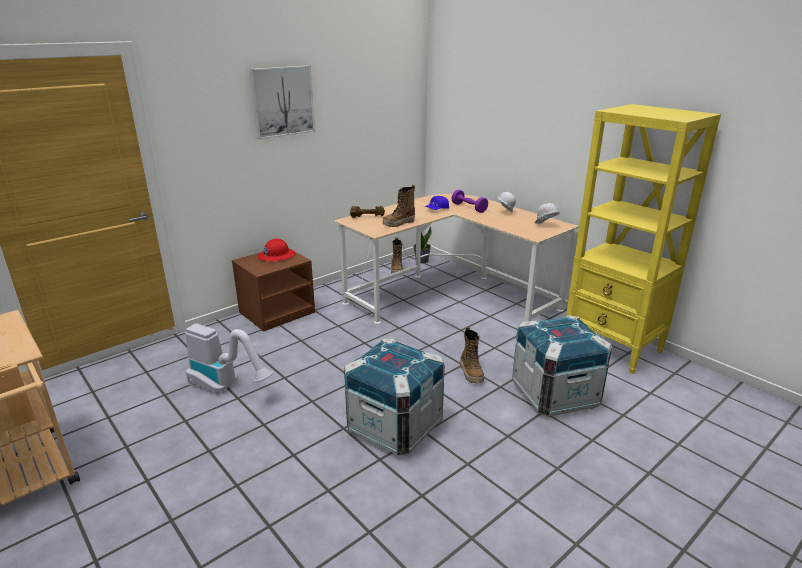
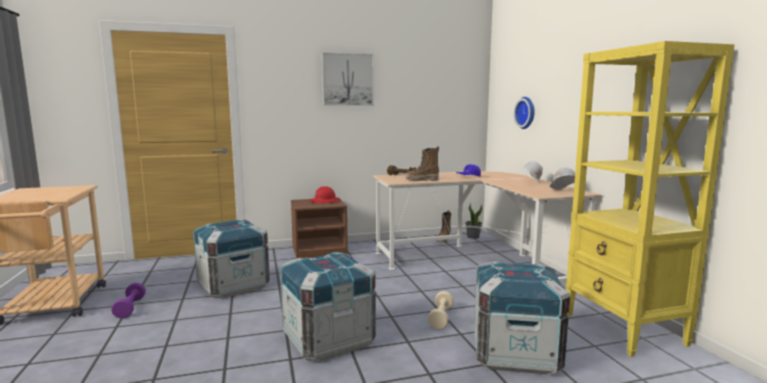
camera: 25 degrees right, 15 degrees down
(227, 387) = (233, 285): vacuum cleaner -> crate
(469, 208) = (500, 178): purple dumbbell -> purple dumbbell (130, 308)
(471, 373) = (441, 318): boot -> beige dumbbell
(485, 132) = (526, 113): none -> wall clock

